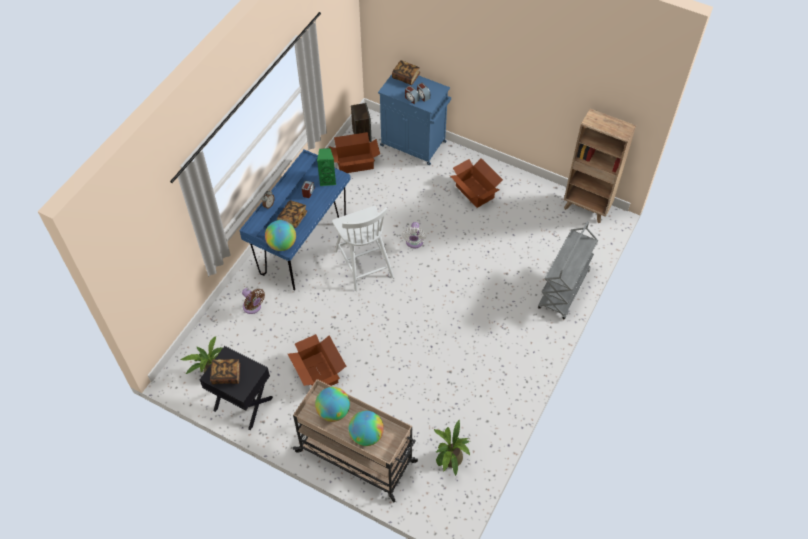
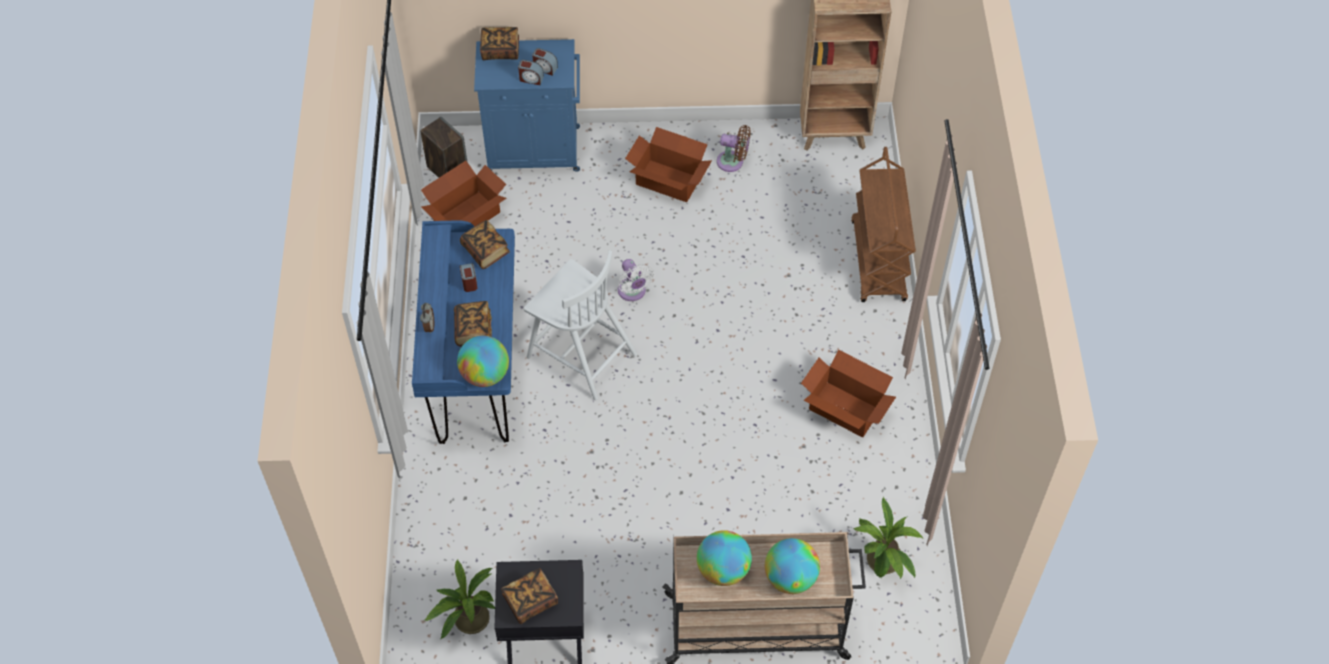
camera: 30 degrees left, 0 degrees up
(253, 307) = (462, 497): brown fan -> brown fan (733, 162)
(318, 372) = (623, 540): cardboard box -> cardboard box (845, 410)
(328, 180) = (485, 251): green speaker -> book
(564, 290) = (878, 261): grey cart -> brown cart

